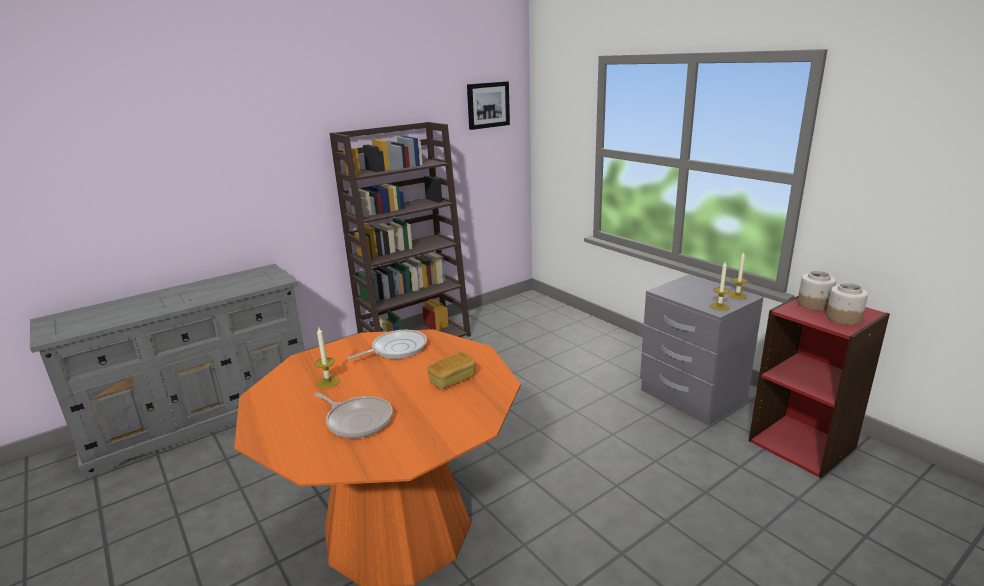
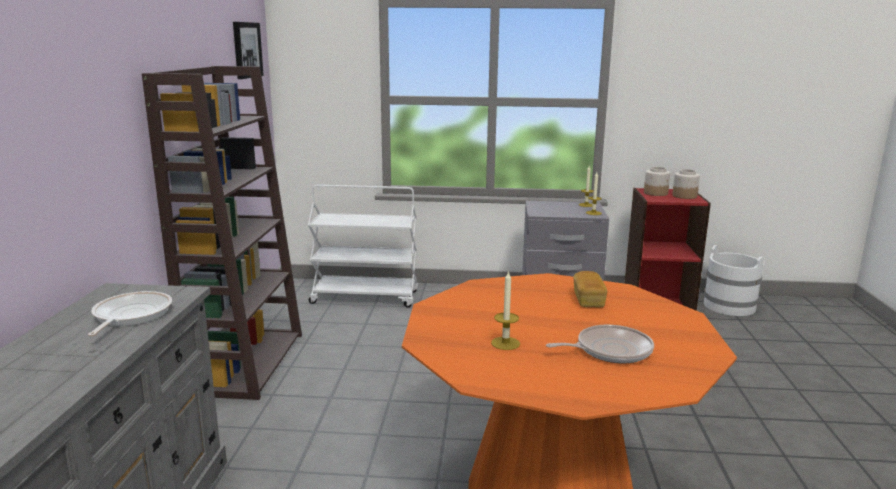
camera: 50 degrees left, 5 degrees down
(396, 349) = (485, 301): frying pan -> frying pan (130, 316)
(555, 323) = (366, 297): none -> white cart
(917, 486) = (729, 306): none -> white bucket

